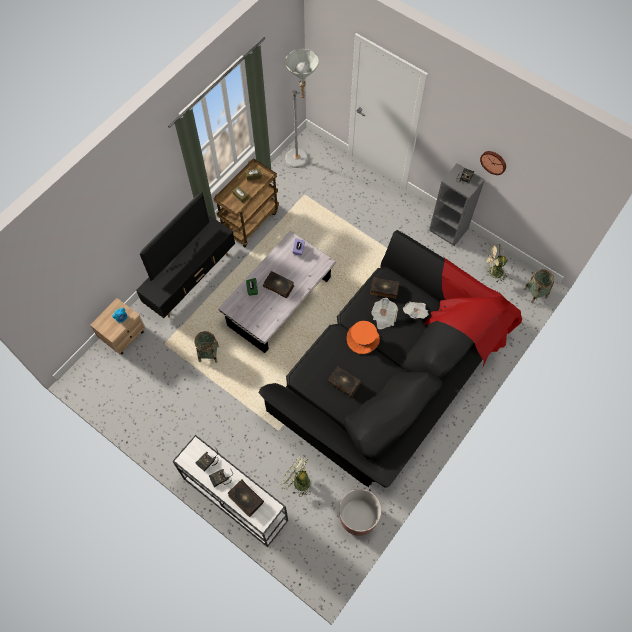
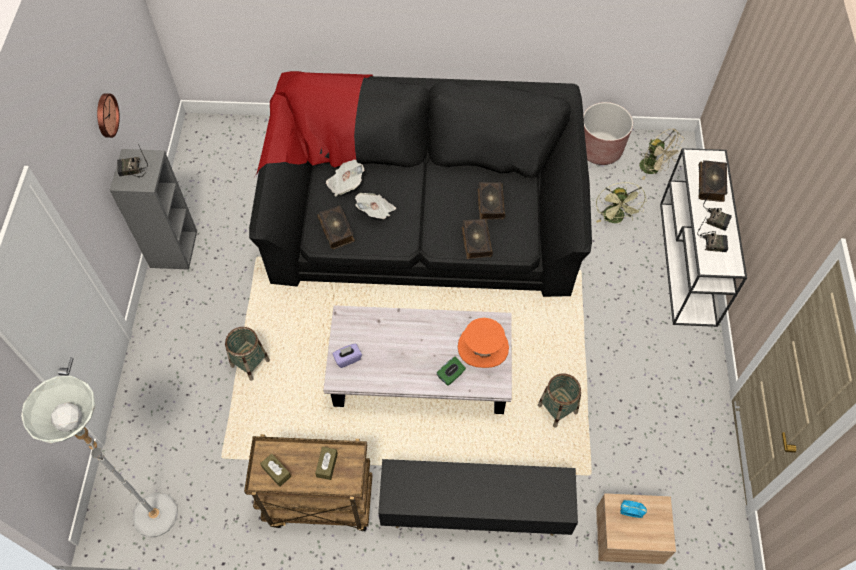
camera: 125 degrees left, 5 degrees down
(181, 253) = (472, 504): television -> none
(279, 286) = (421, 346): book -> book (476, 242)
(363, 339) = (421, 215): orange hat -> orange hat (483, 347)
(492, 272) = (212, 175): beige fan -> beige fan (653, 169)
(535, 293) = (214, 126): basket -> basket (250, 363)

